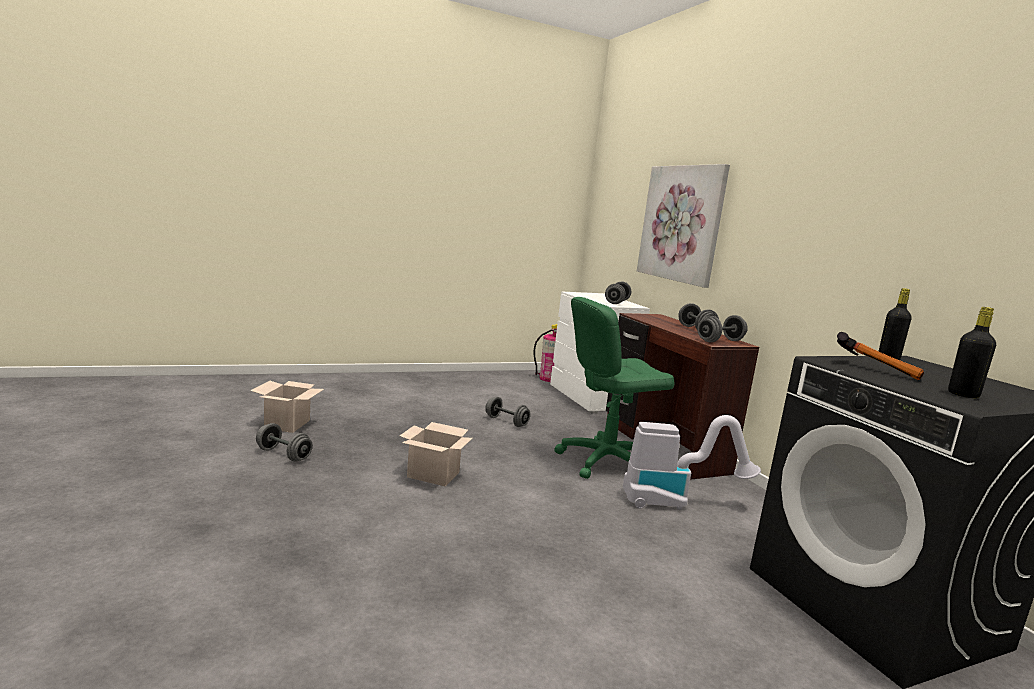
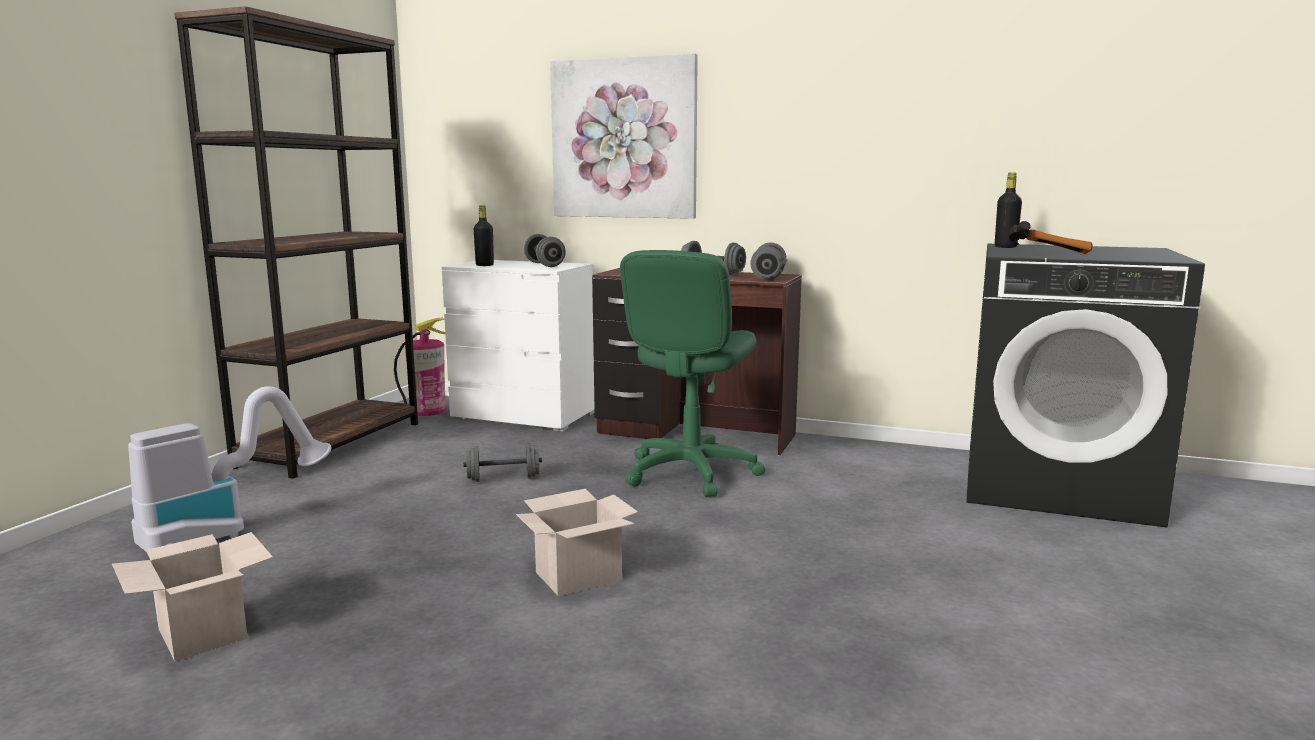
camera: 45 degrees left, 0 degrees up
(283, 455) = (320, 673): grey dumbbell -> none
(475, 377) = (332, 444): none -> brown bookcase
(676, 501) = (815, 478): vacuum cleaner -> vacuum cleaner (227, 530)
(963, 395) = (1135, 255): black bottle -> black bottle (484, 265)

